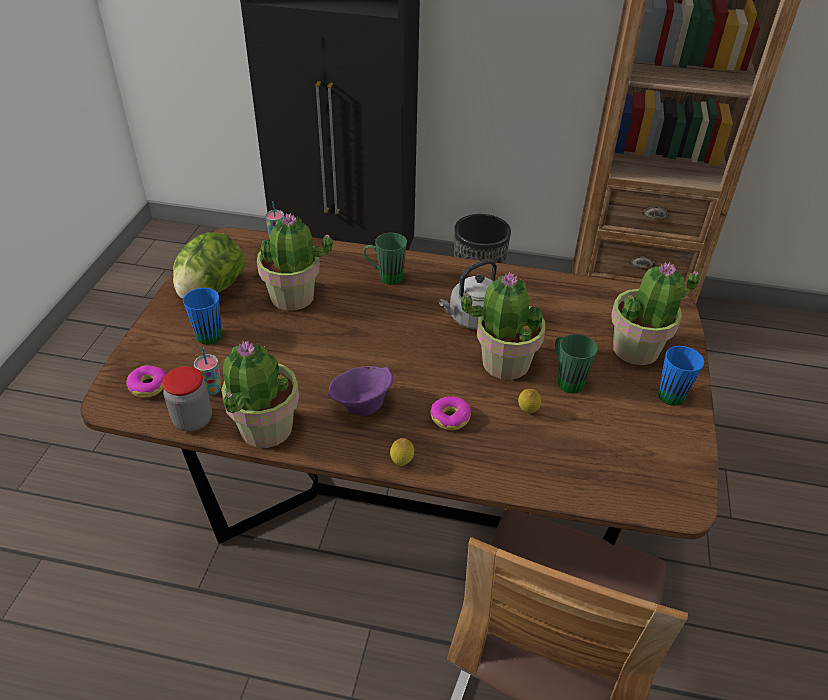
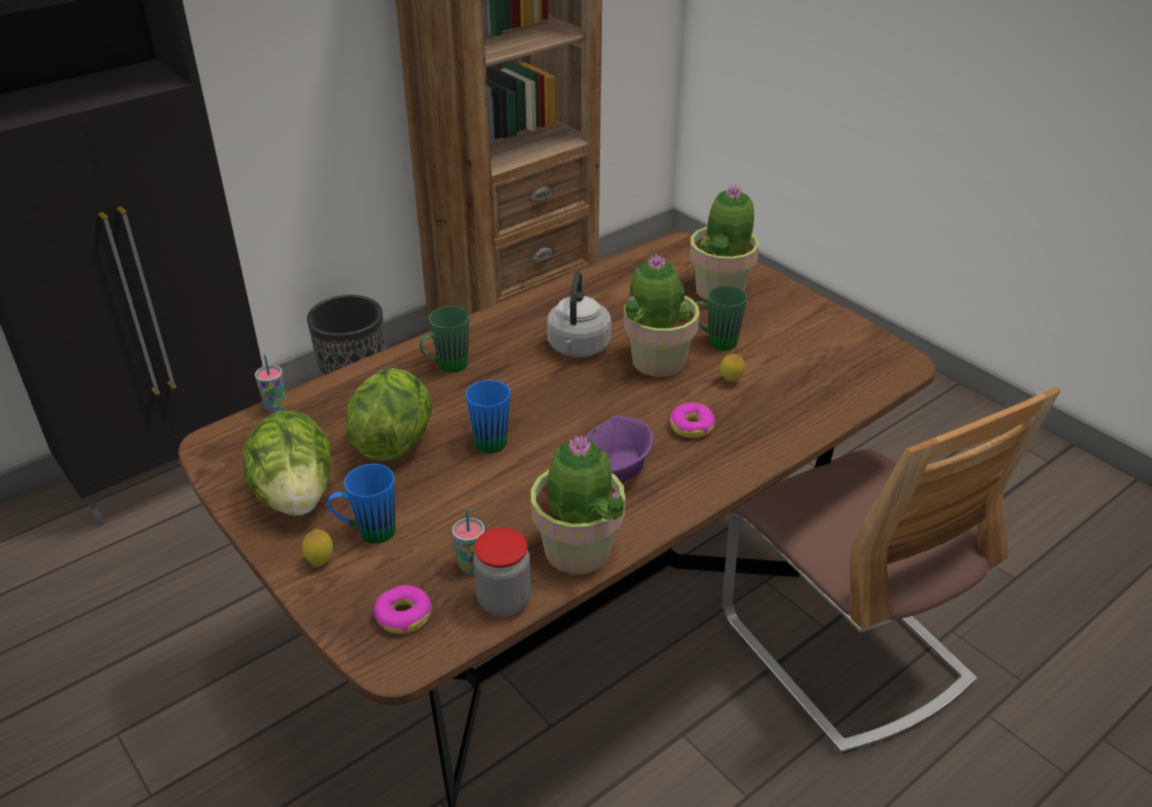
camera: 50 degrees left, 5 degrees down
(293, 297) = (394, 441): potted plant -> lettuce
(402, 463) = (718, 482): lemon -> lemon (320, 562)
(674, 392) = (786, 301): blue mug -> blue mug (489, 437)

